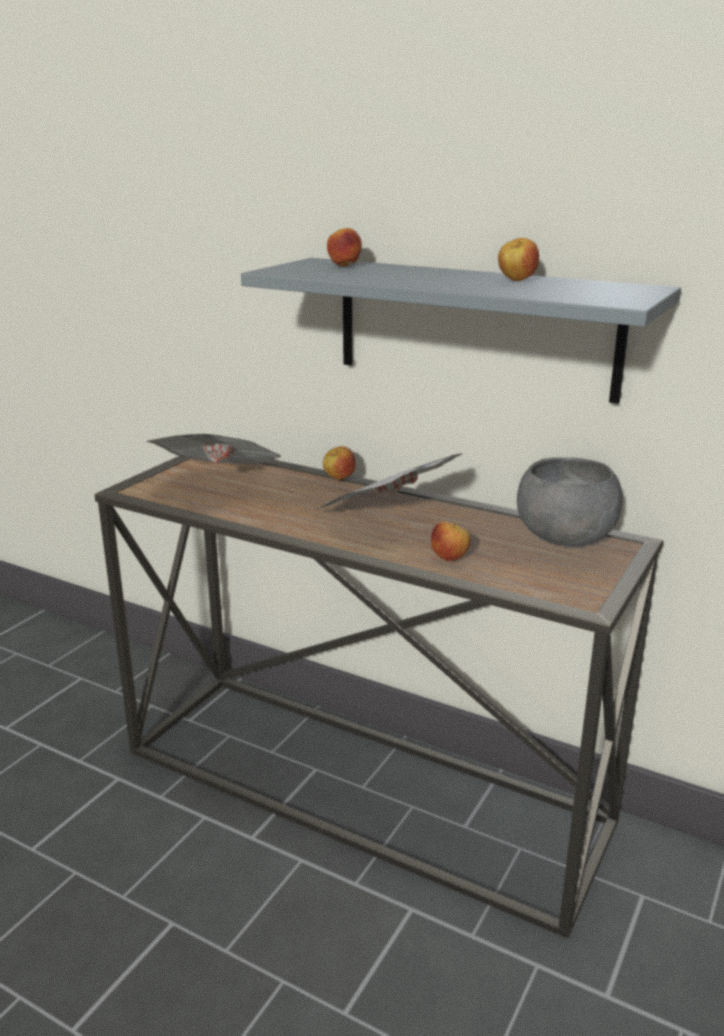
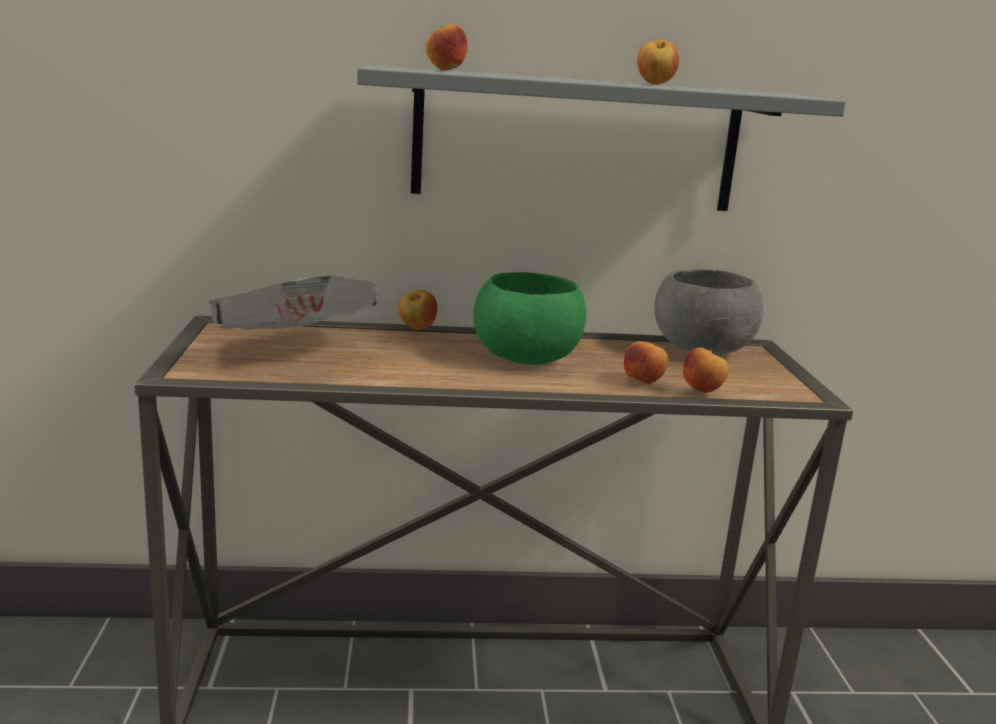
camera: 35 degrees left, 5 degrees down
(386, 518) = (525, 358): newspaper -> green bowl
(487, 577) = (703, 391): none -> apple

